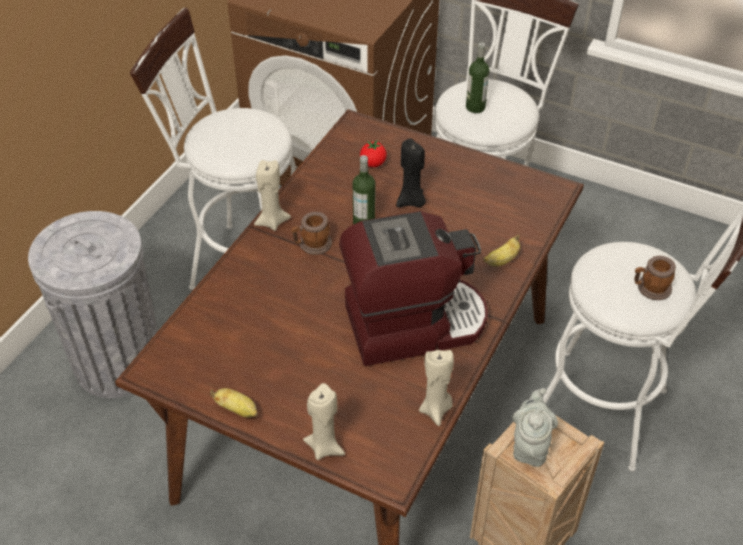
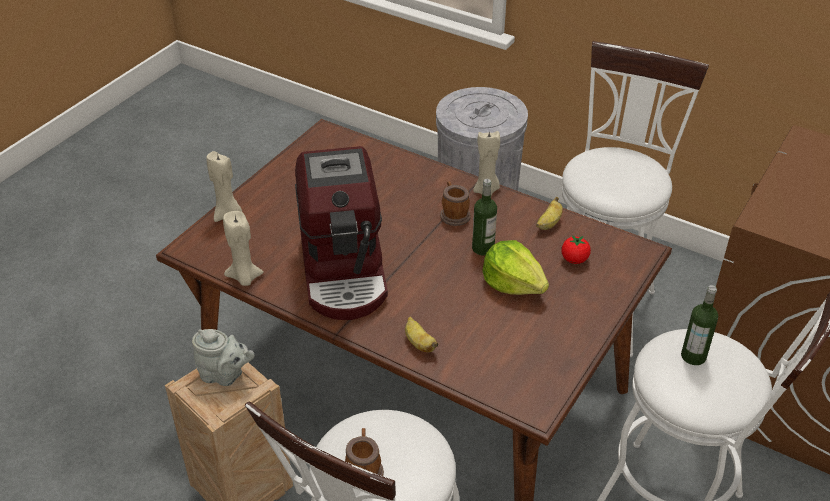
camera: 95 degrees right, 5 degrees down
(237, 410) = (276, 172): banana -> banana (549, 224)
(411, 202) = (513, 283): black candle -> lettuce

